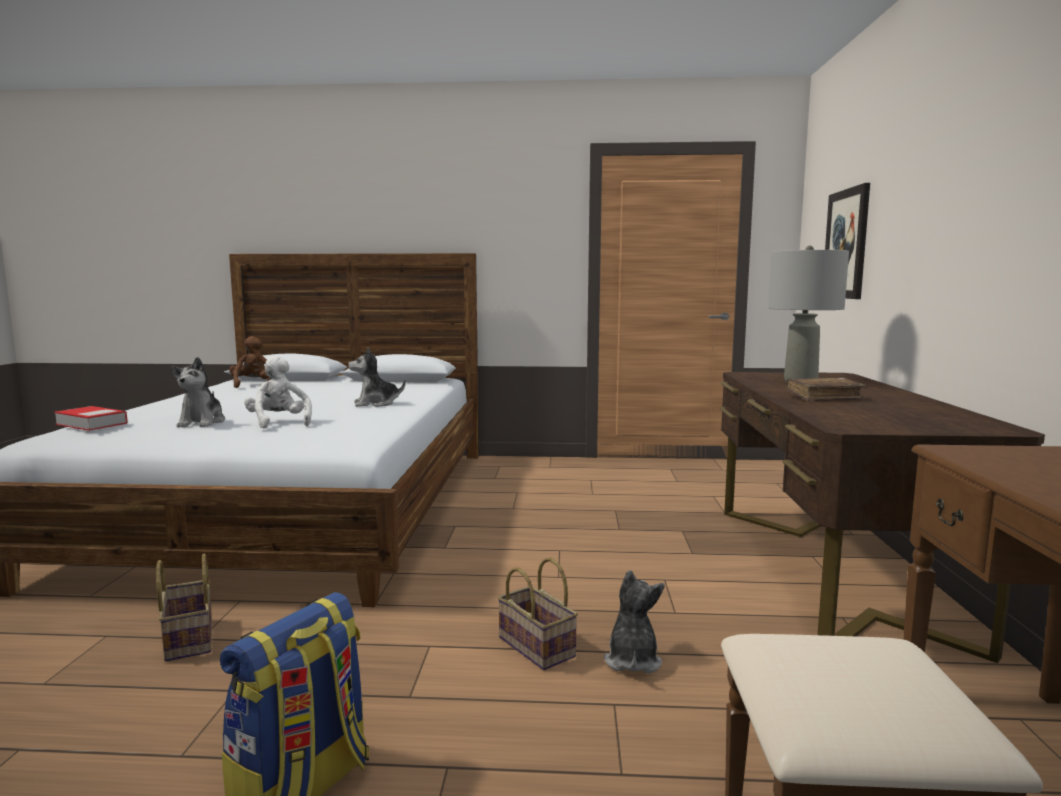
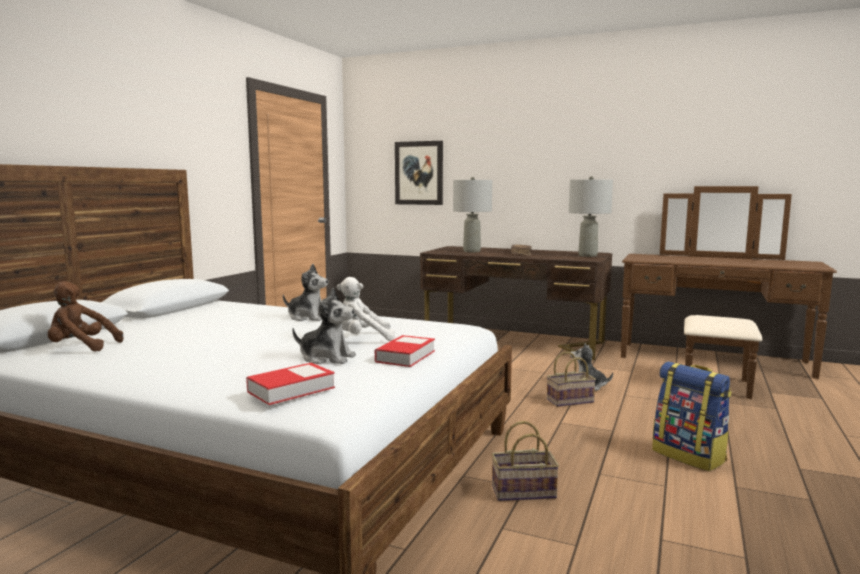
camera: 70 degrees left, 0 degrees up
(200, 437) = (405, 356): none -> book
(376, 404) = (308, 317): plush toy -> plush toy turned 75 degrees counterclockwise
(923, 424) = (588, 255): none -> grey table lamp

